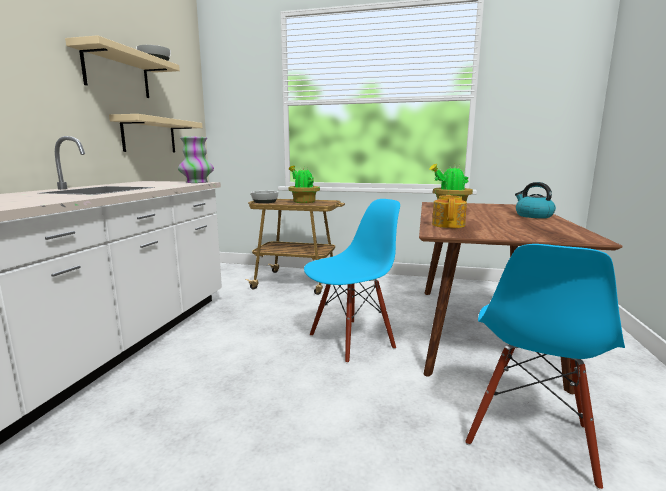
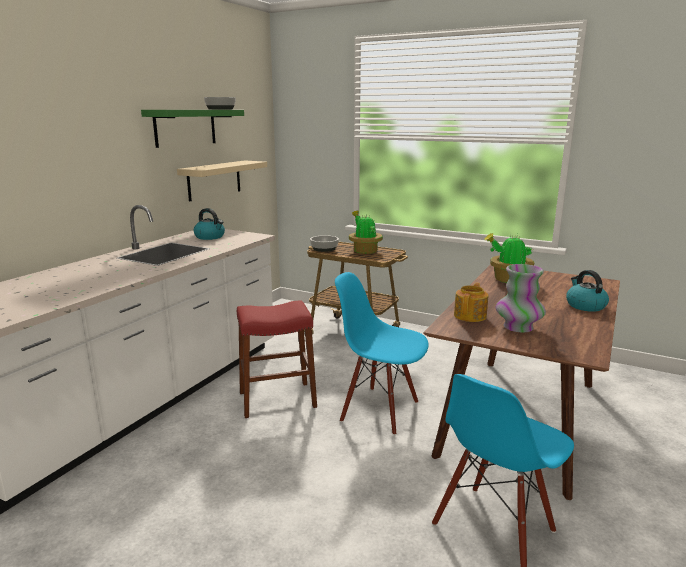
camera: 15 degrees right, 5 degrees up
(117, 73) = (185, 127): beige shelf -> green shelf
(151, 183) = (210, 237): none -> kettle
(197, 182) = (252, 236): vase -> vase (518, 327)
(240, 344) = (277, 399): none -> red stool
(351, 340) = (380, 410): blue chair -> blue chair turned 135 degrees counterclockwise

